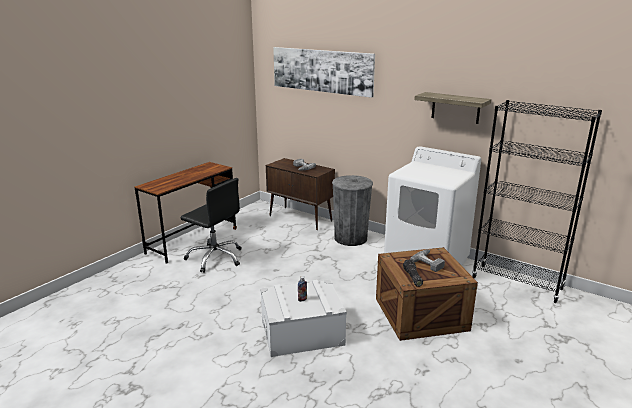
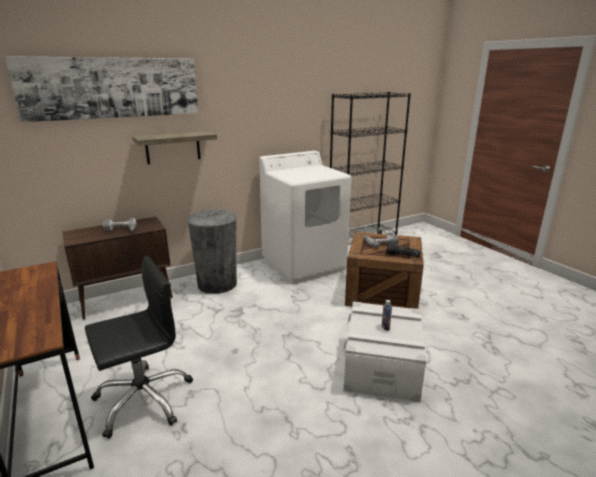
camera: 65 degrees left, 0 degrees up
(455, 108) = (287, 109): shelf -> shelf (173, 147)

